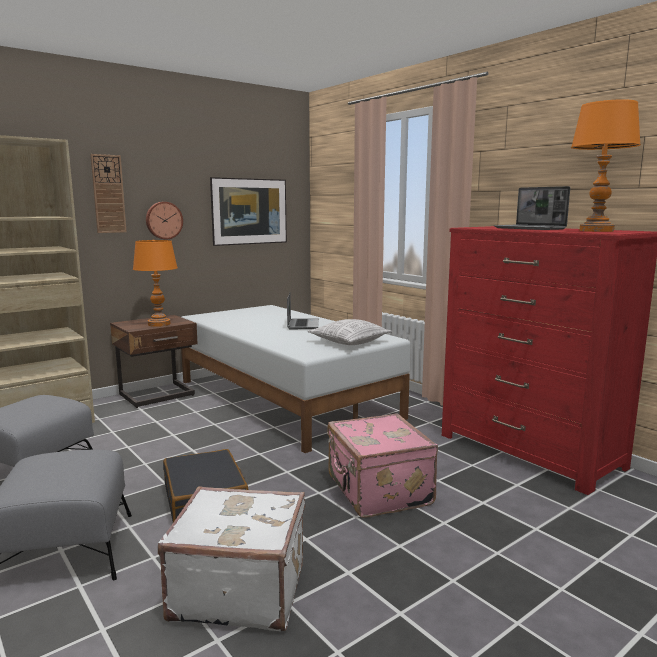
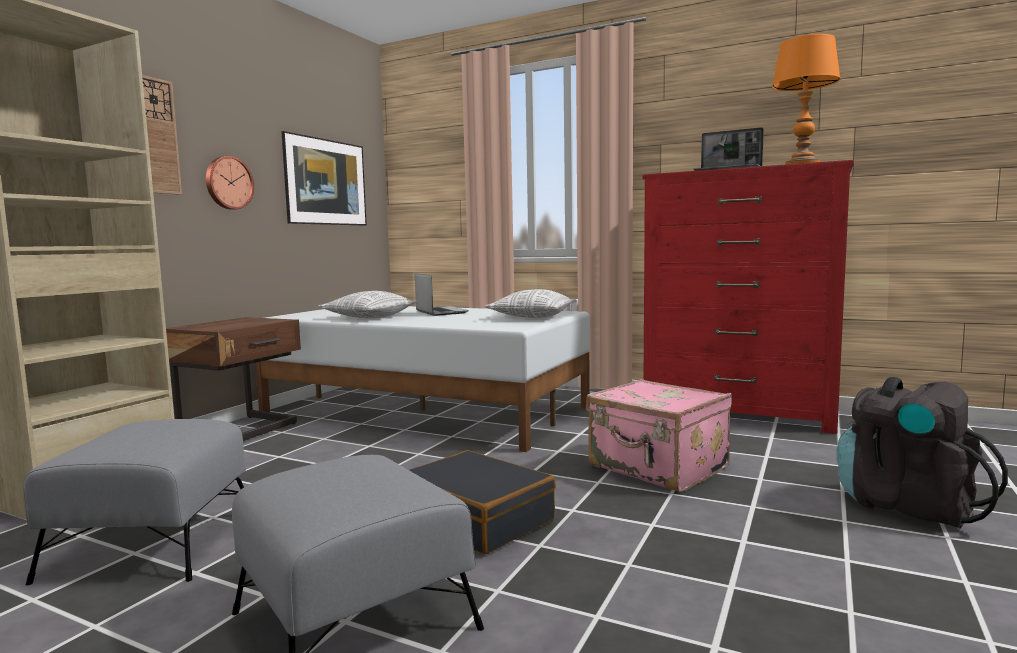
camera: 25 degrees left, 5 degrees down
(159, 324) = (247, 323): orange table lamp -> none
(239, 589) = (657, 589): white suitcase -> none
(246, 325) = (369, 317): none -> pillow
(532, 584) = (908, 505): none -> black backpack

